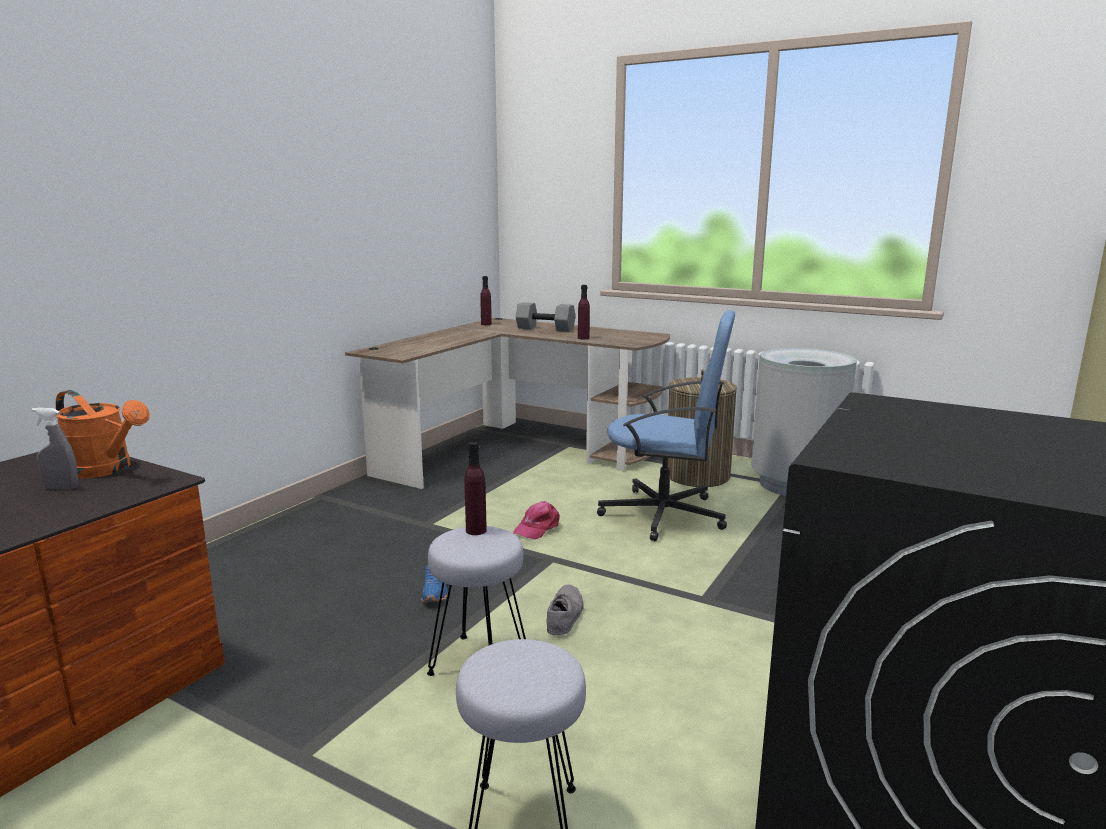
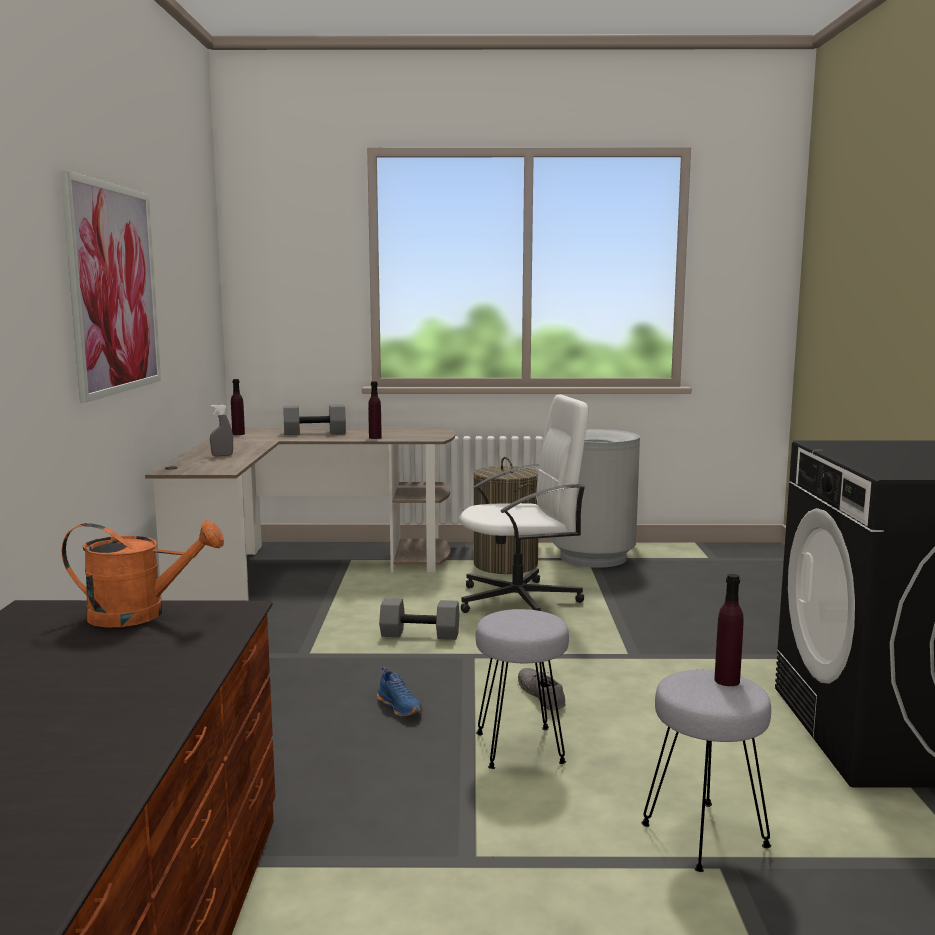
camera: 30 degrees left, 5 degrees down
(61, 488) = (132, 637): grey spray bottle -> grey spray bottle (222, 455)
(309, 196) = (114, 289): none -> picture
(476, 530) = (507, 614): purple bottle -> purple bottle (727, 681)
(537, 528) = (421, 634): pink cap -> grey dumbbell
(665, 515) = (520, 601): blue office chair -> white office chair

